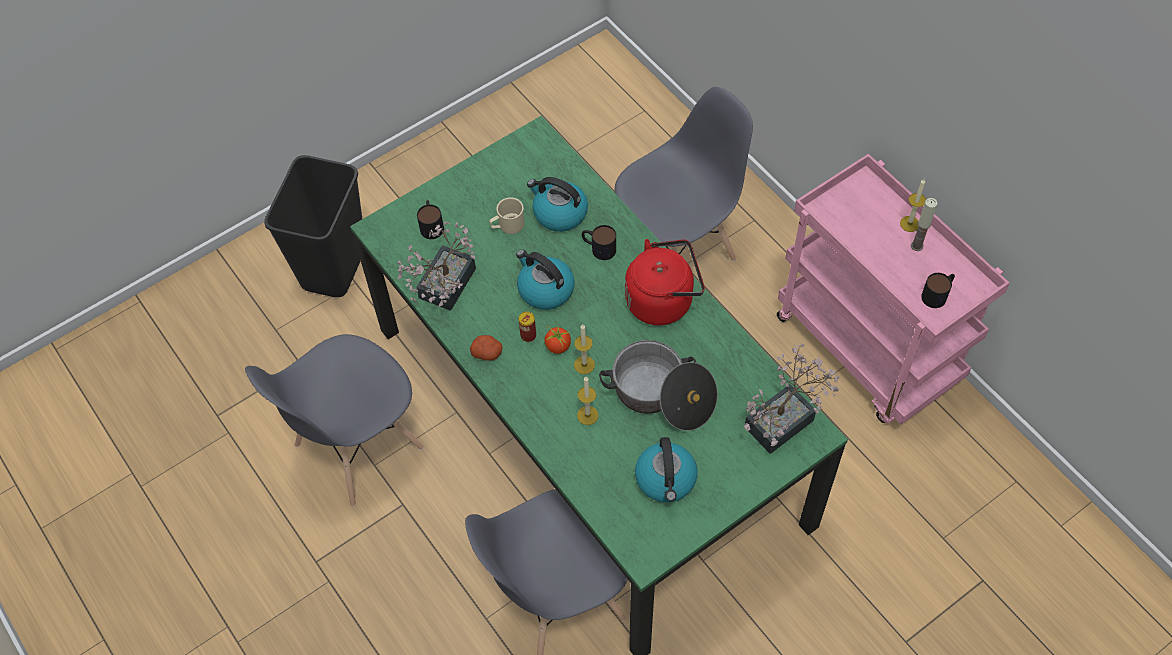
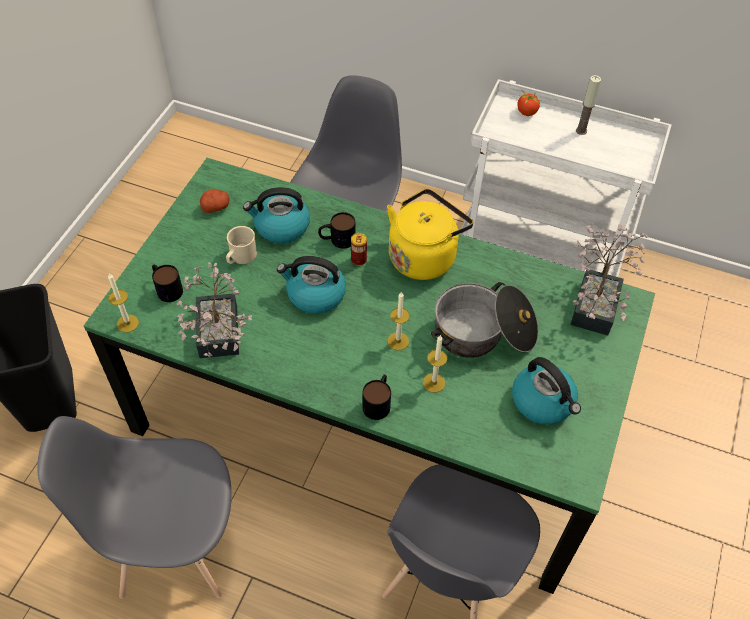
camera: 35 degrees left, 5 degrees down
(358, 447) = (175, 548): grey chair -> grey chair turned 75 degrees clockwise
(487, 352) = (301, 374): potato -> potato (216, 207)
(528, 335) = (328, 341): can -> can (358, 260)
(557, 346) = (362, 337): tomato -> tomato (526, 112)
(663, 300) = (424, 256): red kettle -> yellow kettle
(869, 349) = (541, 252): pink cart -> white cart
(909, 224) = (563, 118): candle -> candle (127, 323)
(938, 294) = (624, 157): mug -> mug (378, 402)

